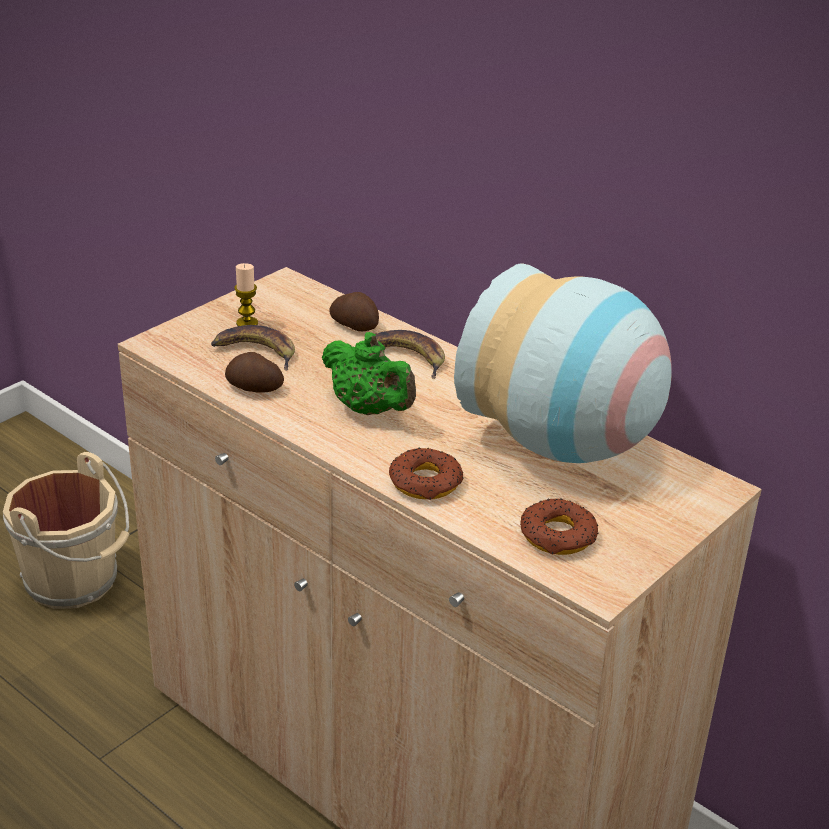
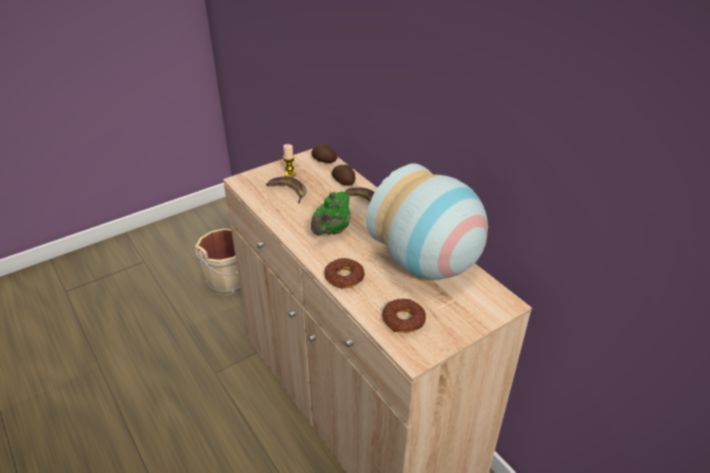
camera: 15 degrees right, 5 degrees up
(254, 388) = (278, 211): potato -> potato (324, 160)
(369, 409) = (332, 231): green teapot -> green teapot turned 60 degrees clockwise

